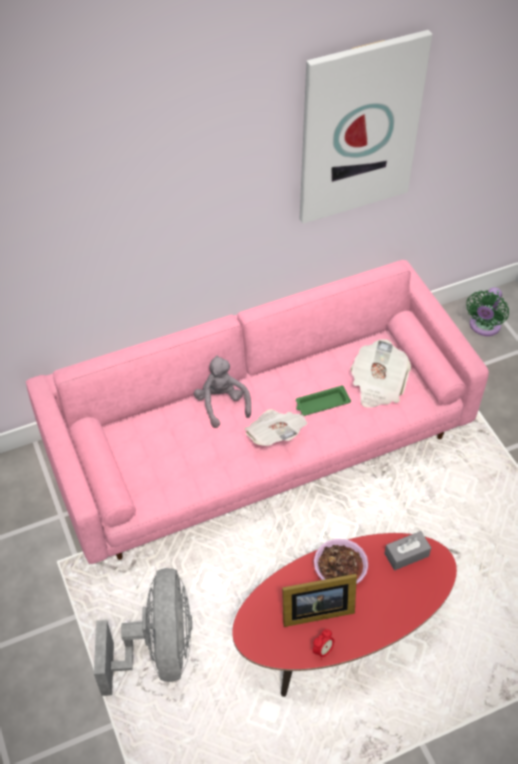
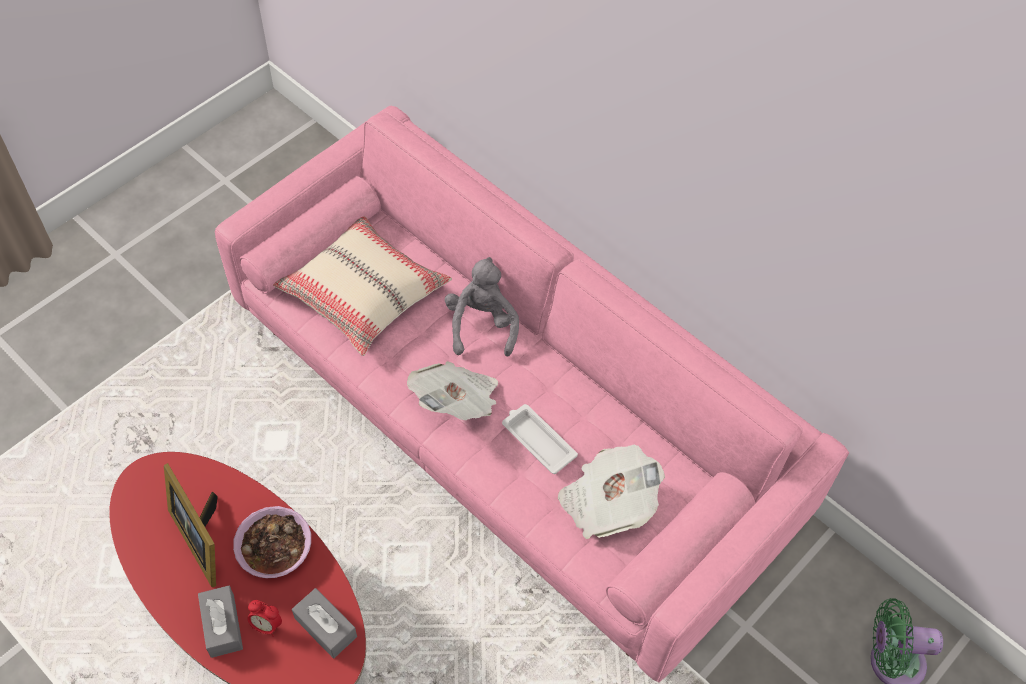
camera: 65 degrees right, 5 degrees up
(158, 651) = (168, 419): grey fan -> none
(161, 461) = (364, 293): none -> beige pillow
(222, 404) = (482, 325): grey plush toy -> grey plush toy turned 45 degrees counterclockwise
(321, 403) = (537, 440): green tray -> white tray
(323, 650) = (147, 565): alarm clock -> alarm clock (266, 625)
(359, 129) = (845, 192): picture -> none
(384, 614) = (222, 626): none -> grey tissue box

